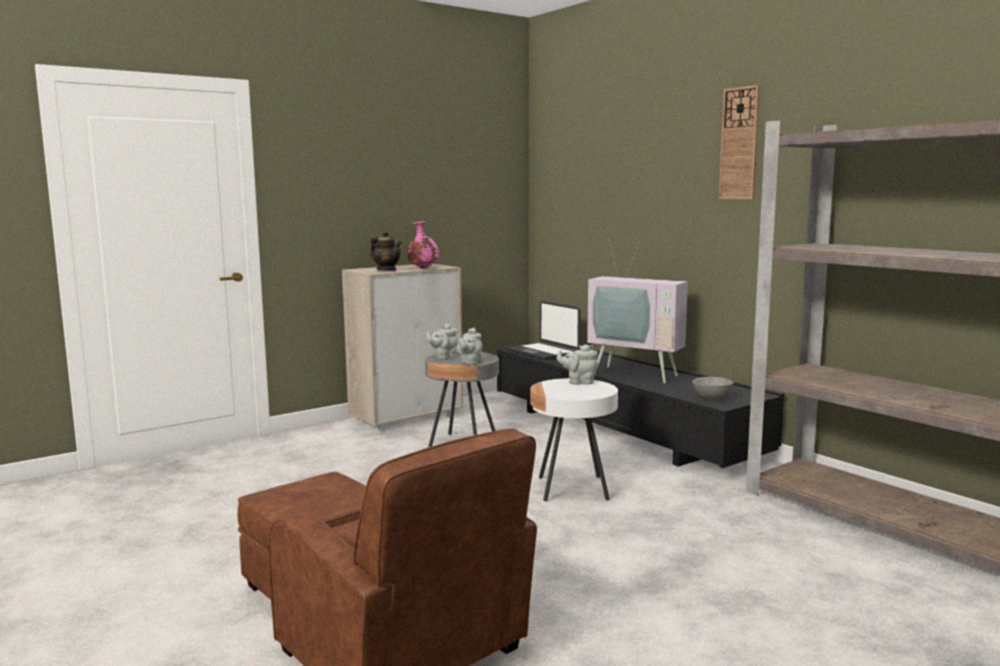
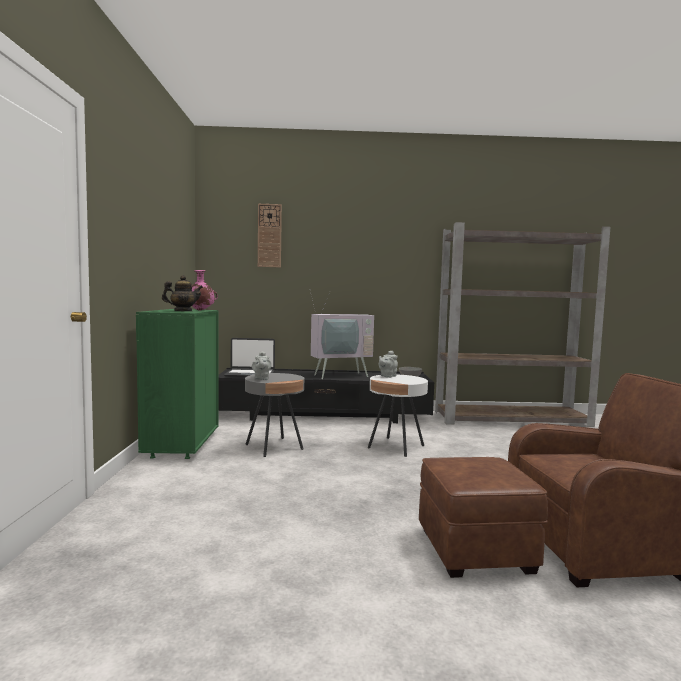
camera: 55 degrees left, 5 degrees down
(407, 418) = (182, 445): beige cabinet -> green cabinet
(470, 363) = (293, 378): grey teapot -> none
(739, 143) = (389, 235): wall clock -> wall clock (269, 235)

